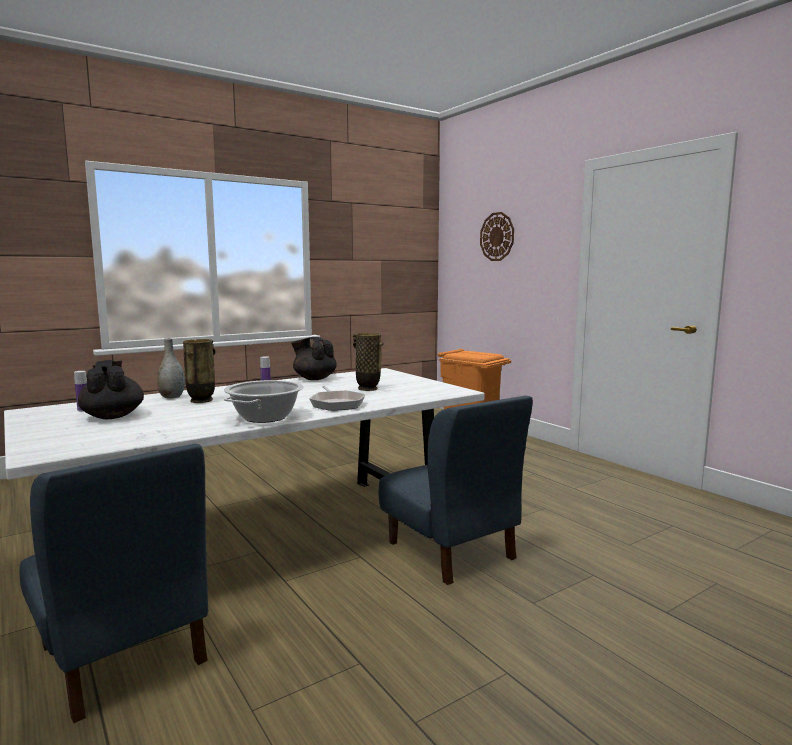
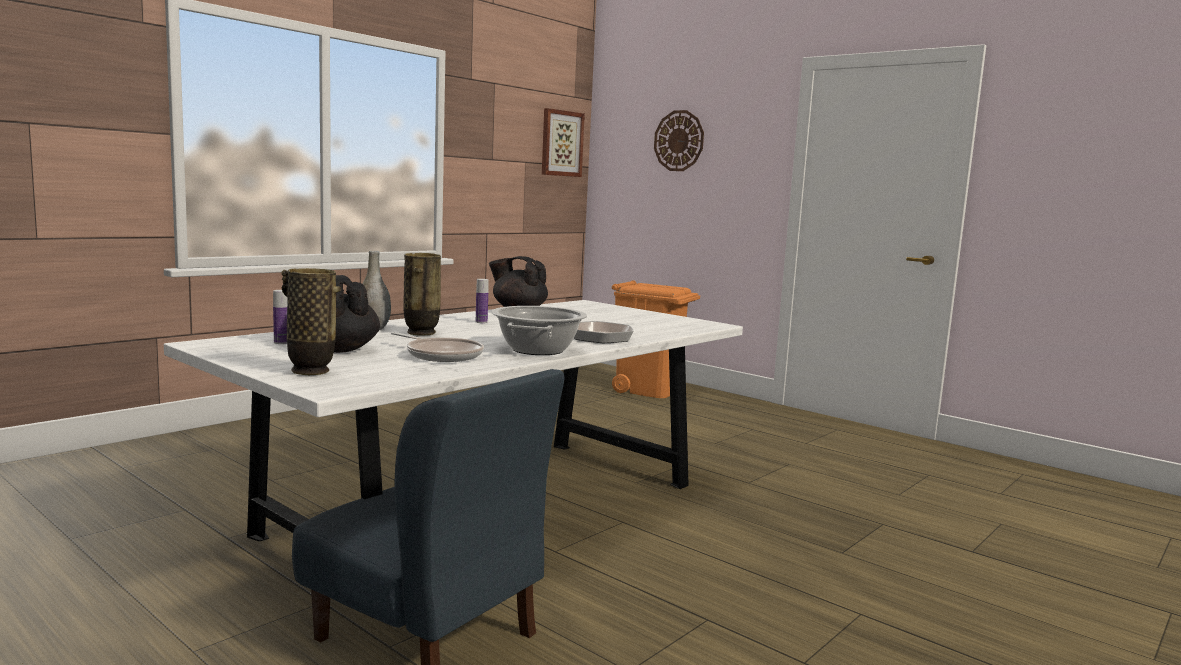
camera: 15 degrees left, 0 degrees up
(180, 422) = (441, 355): none -> frying pan
(367, 389) = (605, 321): vase -> vase (310, 371)
(412, 244) = (561, 143): none -> picture
(451, 550) = (720, 510): blue chair -> none

